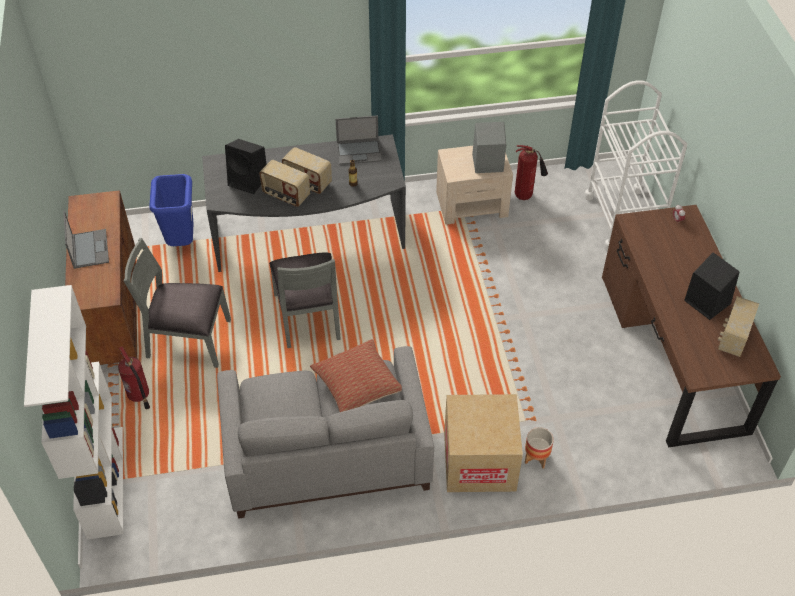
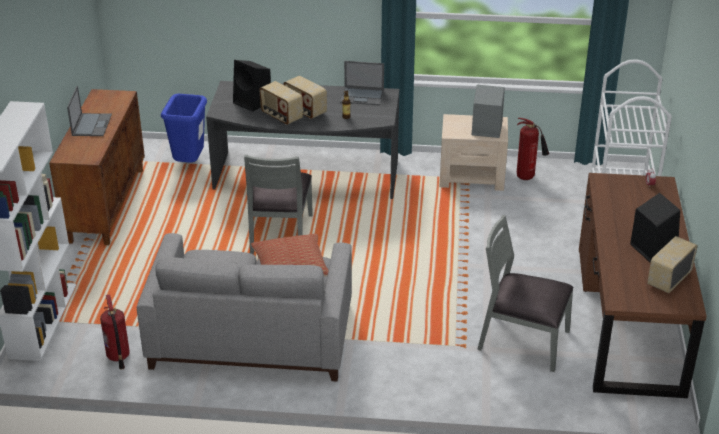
camera: 15 degrees right, 15 degrees down
(139, 396) = (101, 265): fire extinguisher -> fire extinguisher (118, 357)
(188, 340) = (163, 233): grey chair -> grey chair (522, 341)
(479, 461) = (395, 369): cardboard box -> none
(536, 458) = (453, 376): planter -> none

